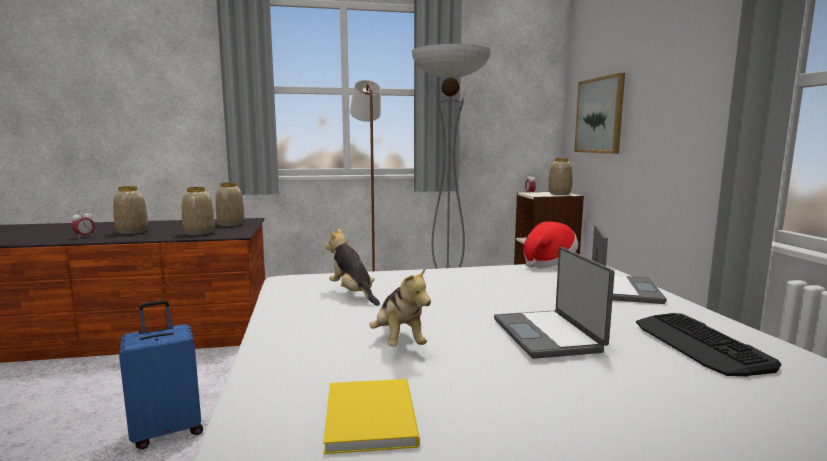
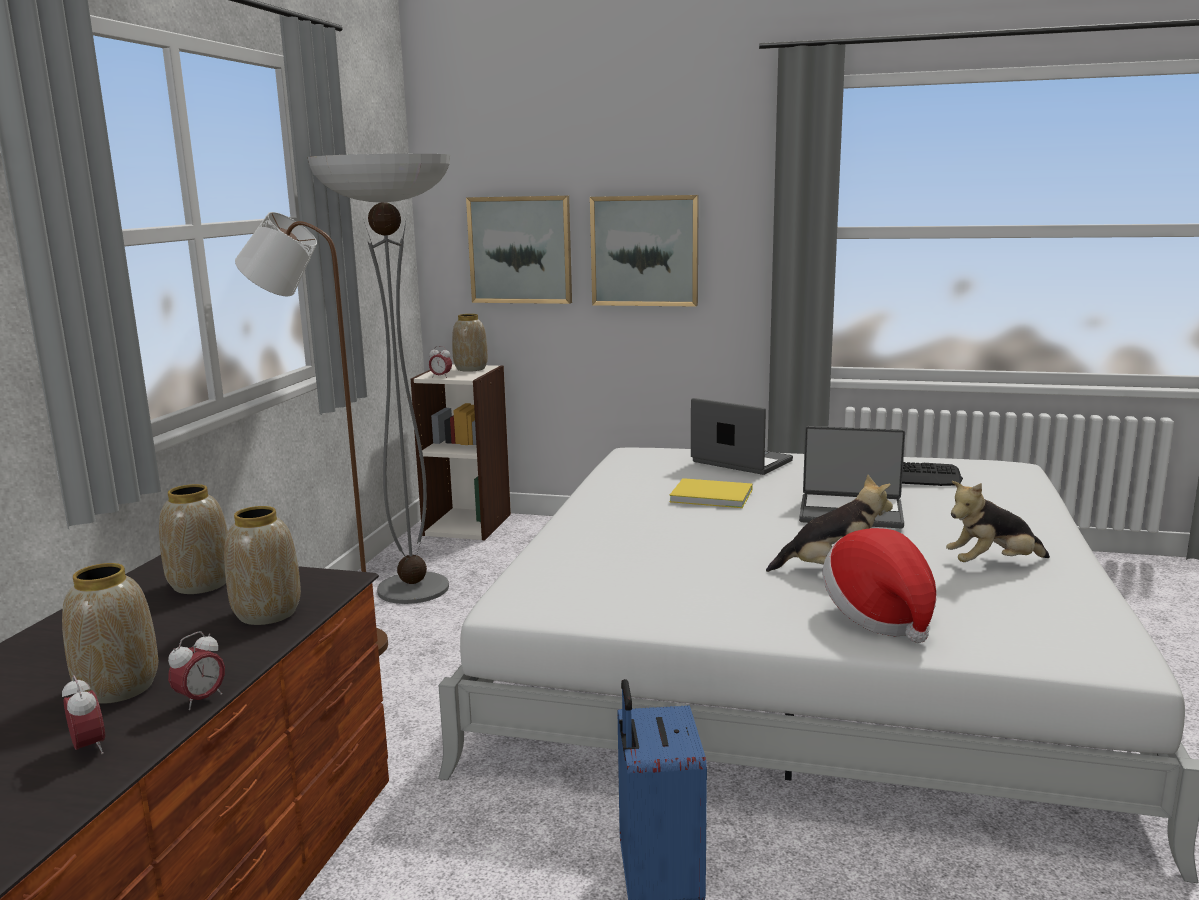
camera: 65 degrees left, 5 degrees up
(117, 239) = (201, 700): none -> alarm clock
(353, 294) = (642, 571): plush toy -> plush toy (992, 564)
(373, 415) = (989, 601): yellow book -> yellow book (709, 495)
(547, 263) = (607, 463): hat -> hat (879, 616)
(660, 111) = (644, 251): none -> picture

